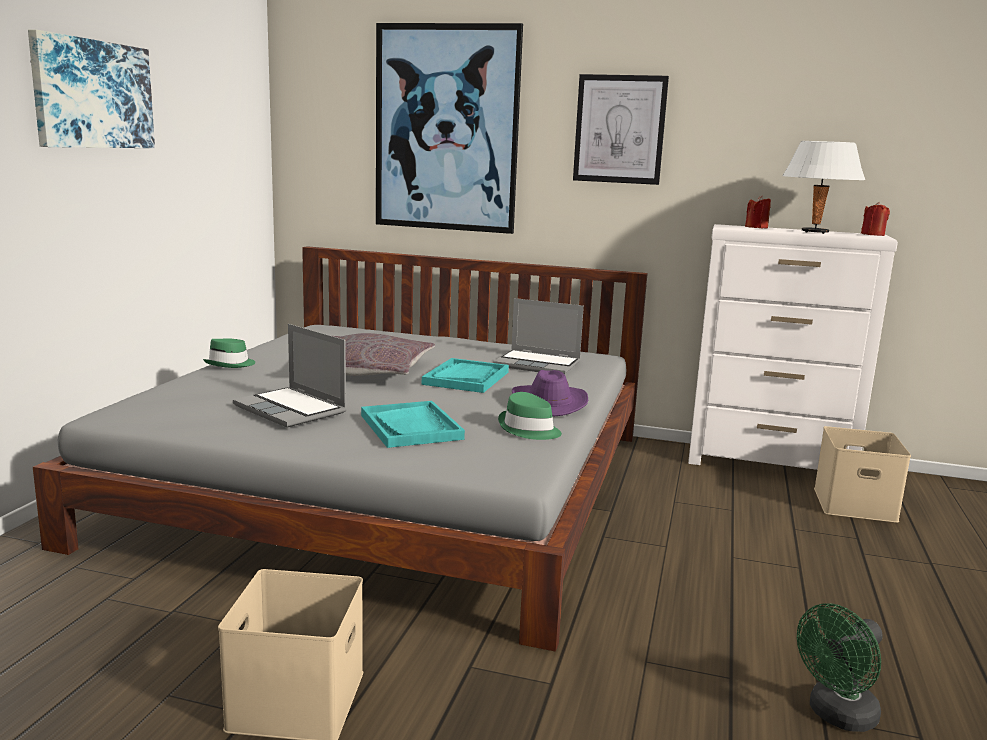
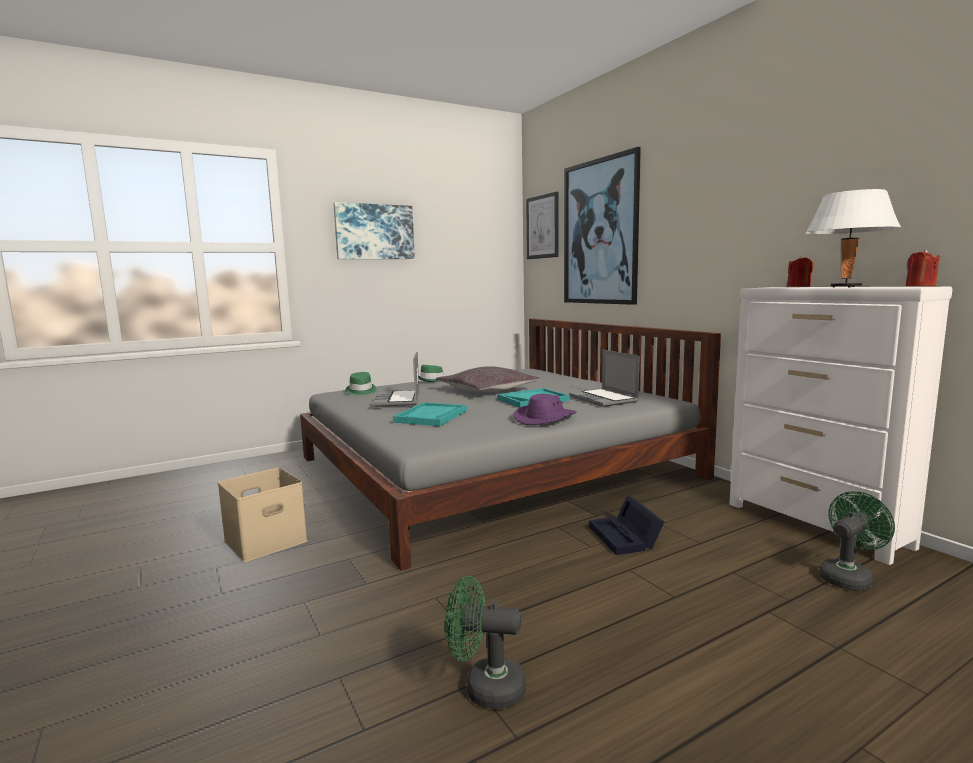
camera: 45 degrees right, 5 degrees down
(529, 429) = (489, 428): green hat -> green hat (361, 391)
(619, 129) = (702, 214): picture -> picture (542, 227)
(676, 526) = (626, 538): none -> black storage box
(853, 505) = (848, 577): beige storage box -> green fan

